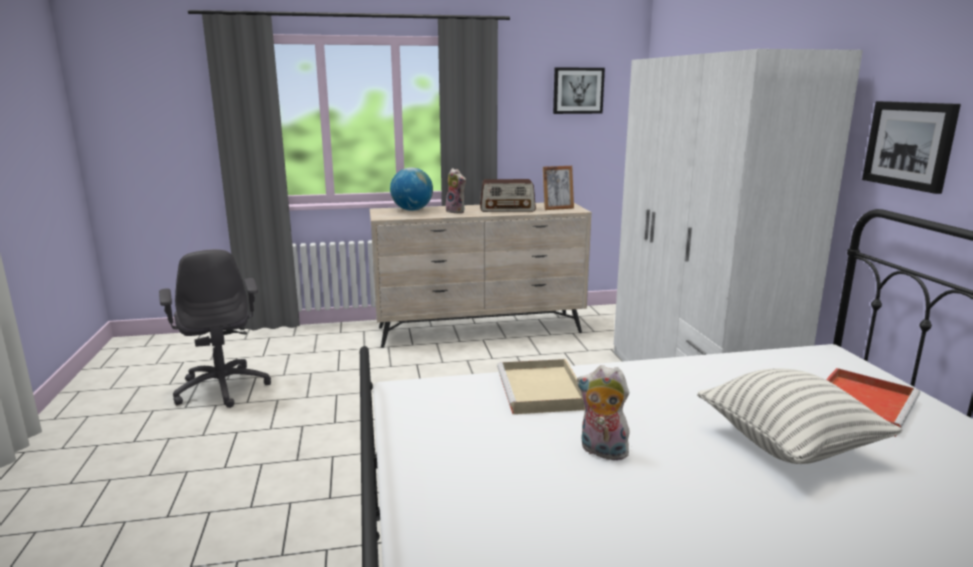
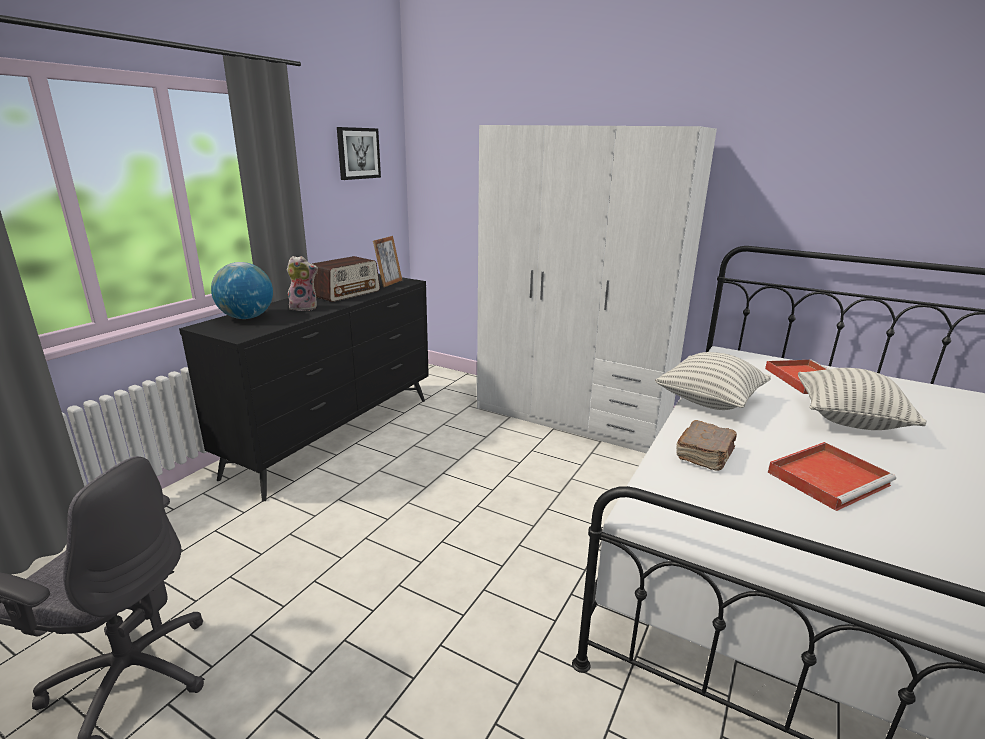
camera: 50 degrees left, 5 degrees up
(480, 330) = (336, 435): beige dresser -> black dresser
(542, 391) = (705, 455): beige tray -> brown book
(601, 451) = (828, 478): plush toy -> red tray
(665, 371) = (709, 402): none -> pillow
(910, 145) = (759, 199): picture -> none

